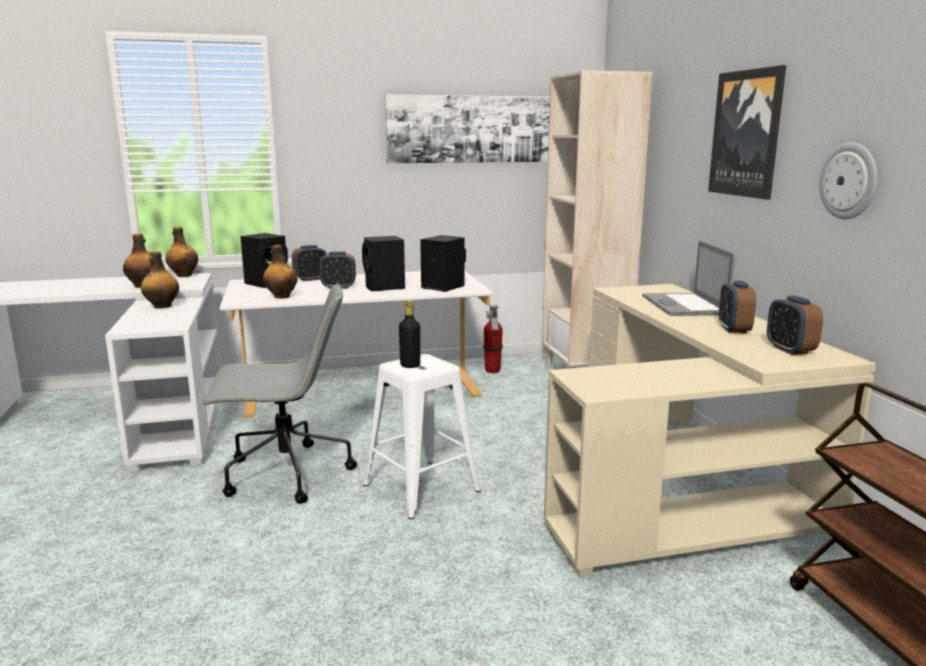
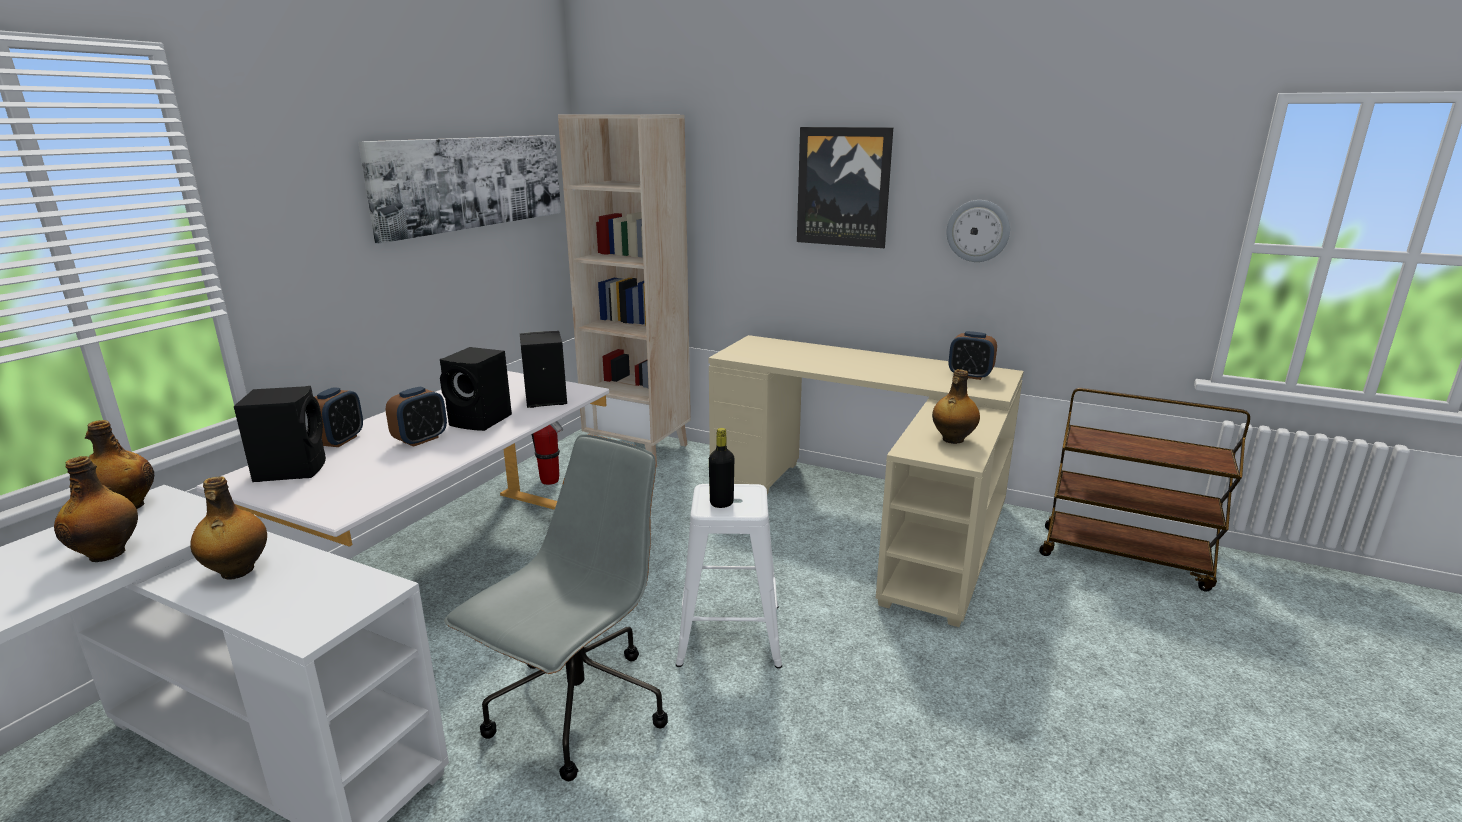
camera: 50 degrees left, 5 degrees up
(281, 297) = (385, 481): bottle -> bottle (952, 440)
(683, 305) = (816, 356): laptop -> none
(734, 329) = (903, 369): alarm clock -> none

